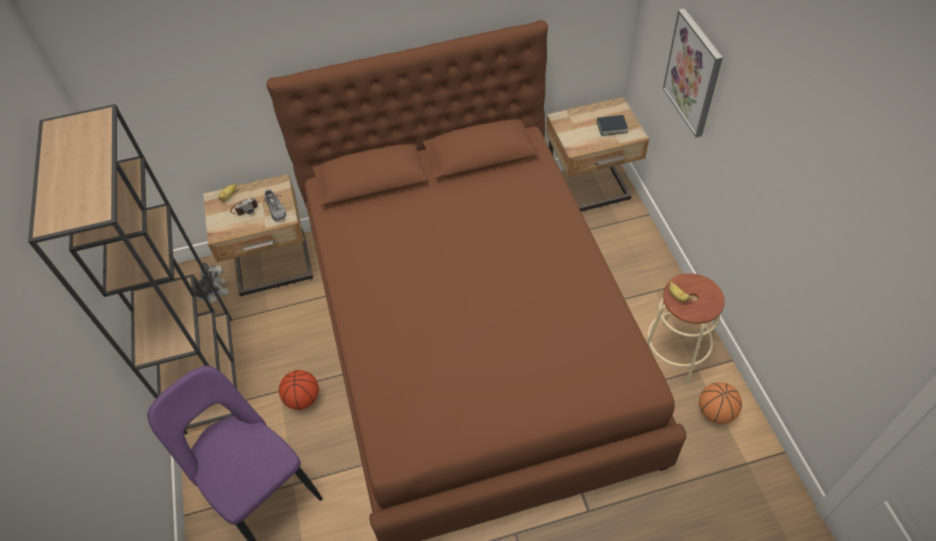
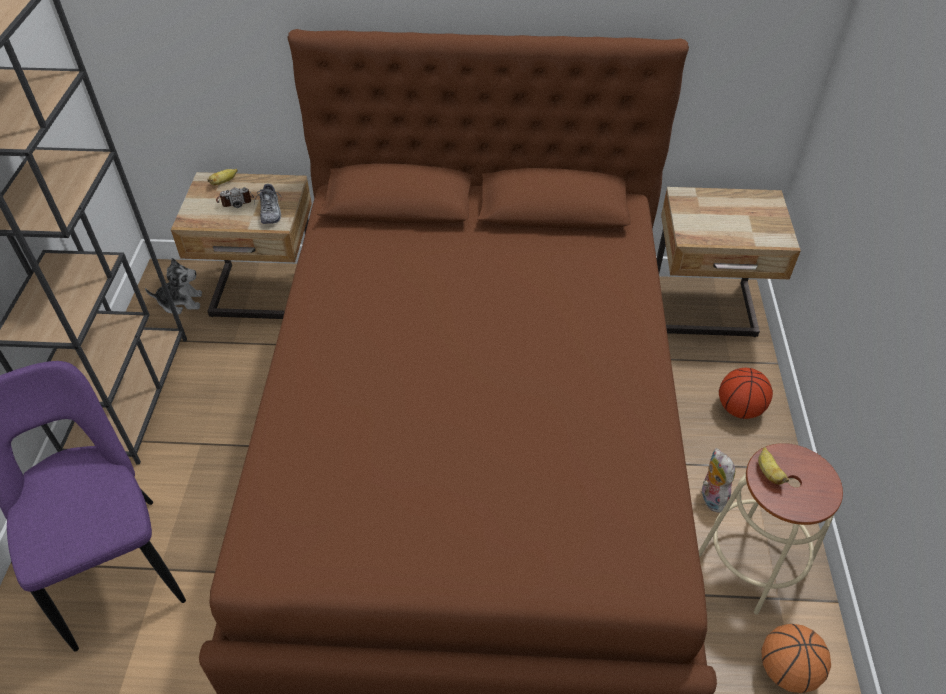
camera: 15 degrees right, 5 degrees down
(303, 399) = (223, 463): basketball -> basketball (739, 409)
(611, 127) = (751, 224): book -> none
(636, 318) = (710, 497): none -> plush toy
(693, 73) = (883, 150): picture -> none

